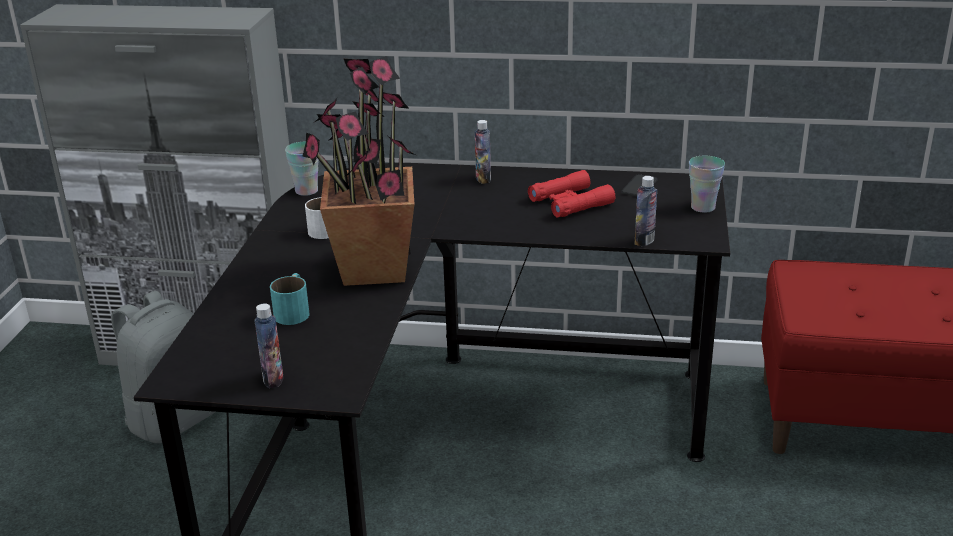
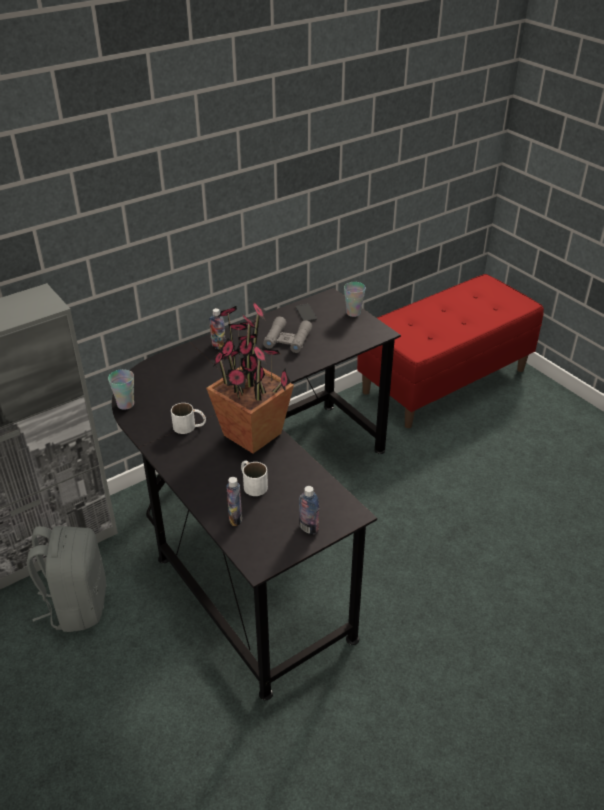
camera: 45 degrees left, 10 degrees up
(294, 310) = (252, 483): turquoise mug -> white mug
(570, 202) = (287, 339): red binoculars -> grey binoculars
(644, 241) = (356, 346): bottle -> bottle (235, 519)

